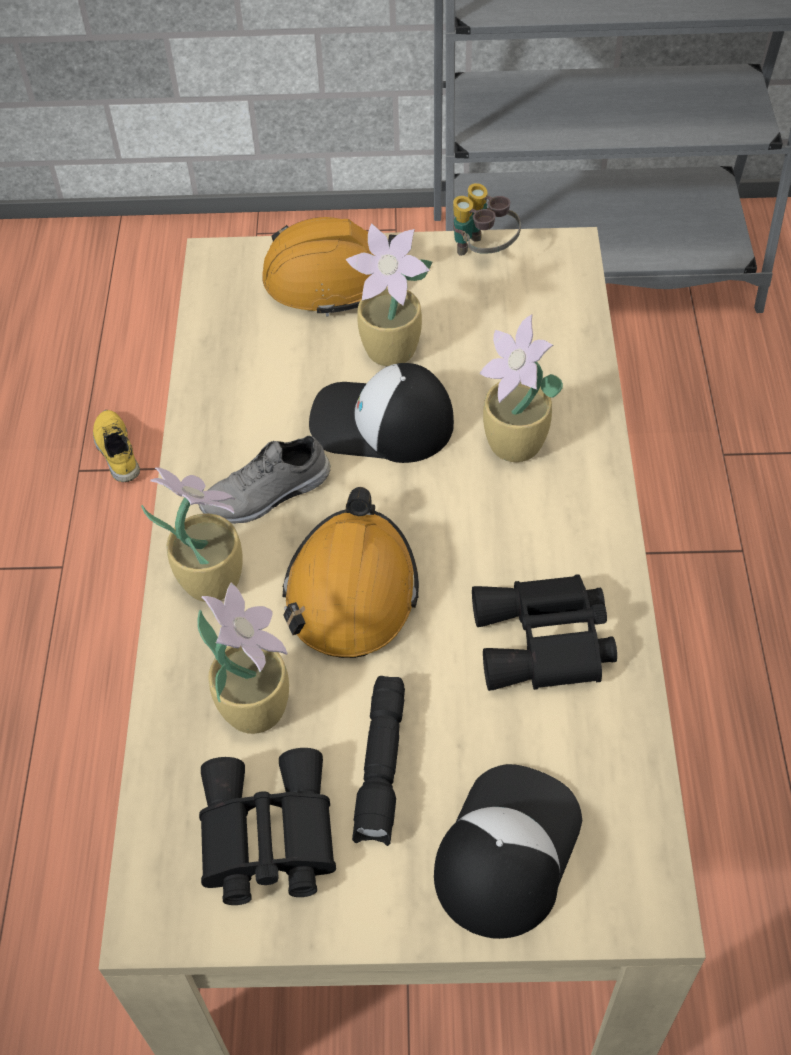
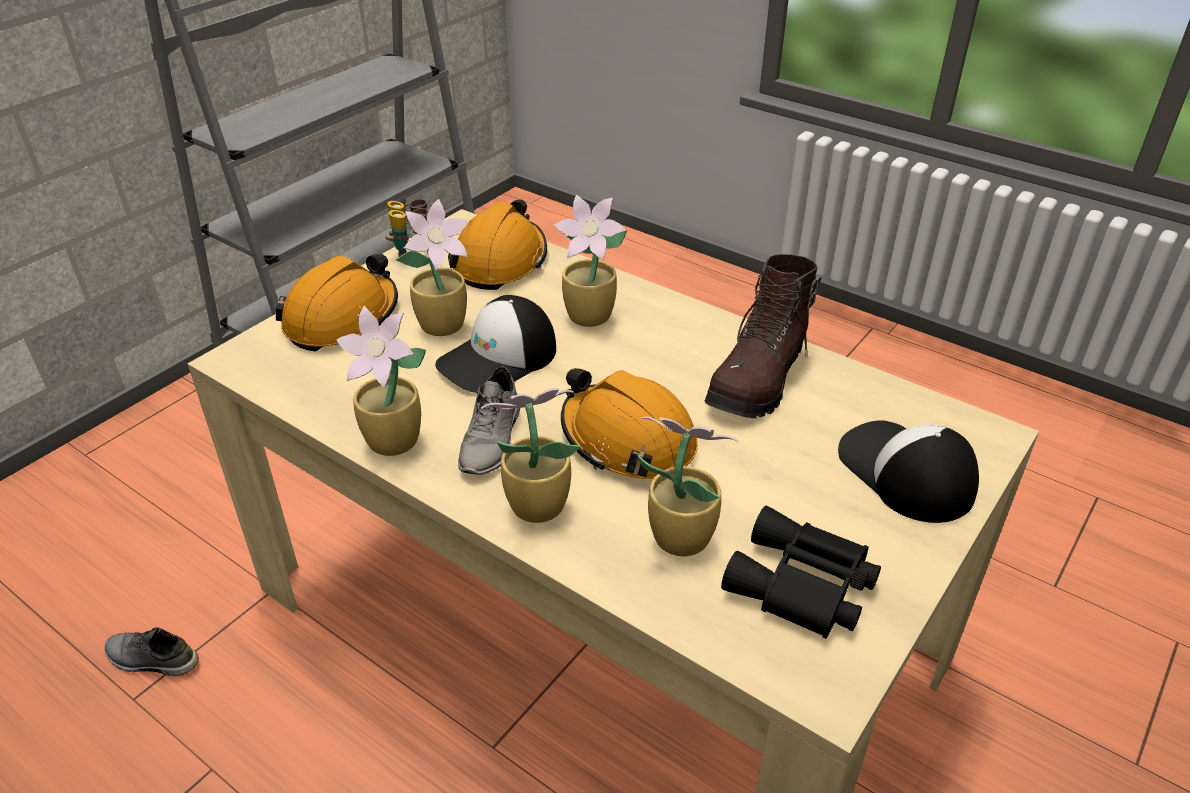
camera: 55 degrees left, 15 degrees down
(116, 451) = (152, 661): yellow shoe -> grey shoe
(207, 434) = (395, 442): none -> potted plant
(383, 768) = (793, 497): black flashlight -> none
(536, 318) = (500, 261): none -> orange hard hat
(545, 643) = (759, 380): black binoculars -> brown boot

